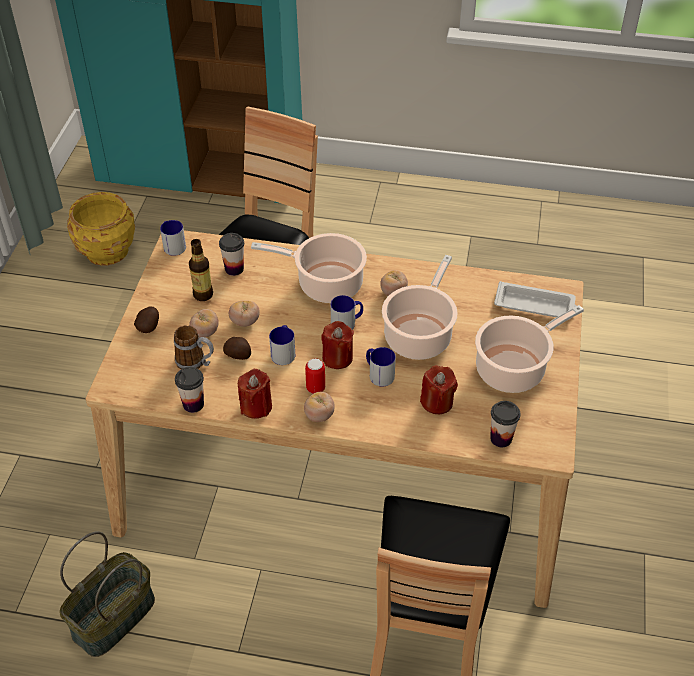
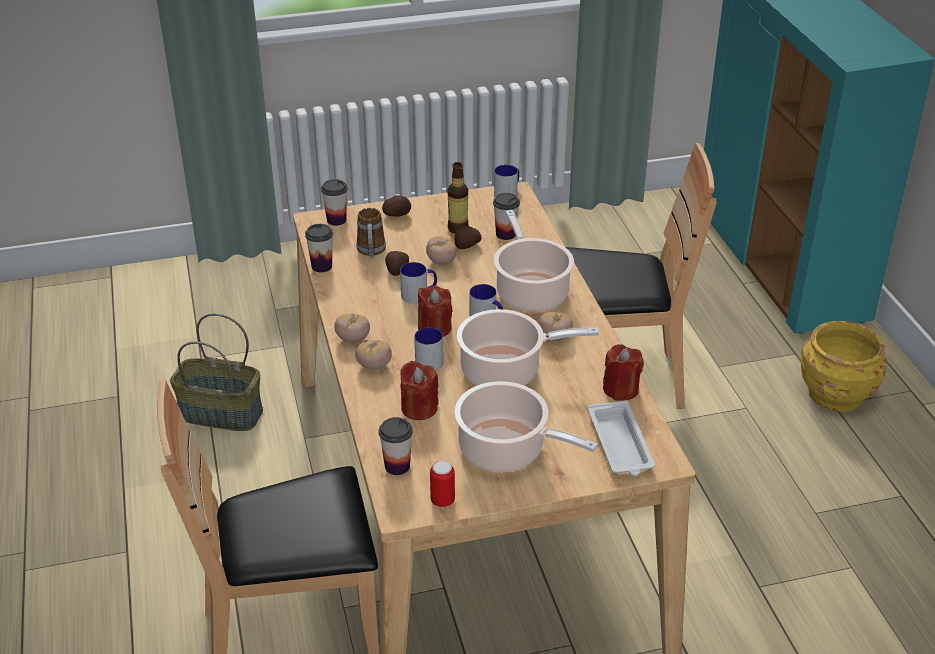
camera: 65 degrees right, 10 degrees down
(107, 250) = (618, 249): yellow planter -> yellow planter (836, 394)
(124, 371) = (336, 220): none -> cup
(205, 332) = (411, 245): tomato -> tomato (374, 365)
(233, 298) = (466, 246): none -> potato
(256, 406) = (341, 300): red candle -> red candle (620, 389)
(315, 388) = (386, 326): can -> can (442, 501)

